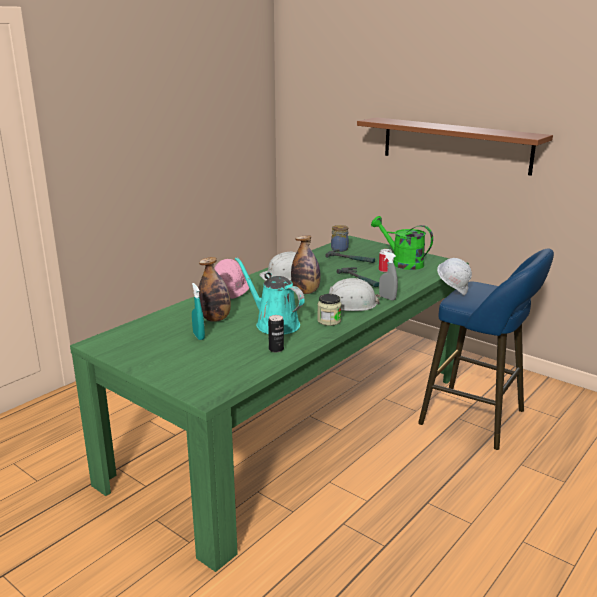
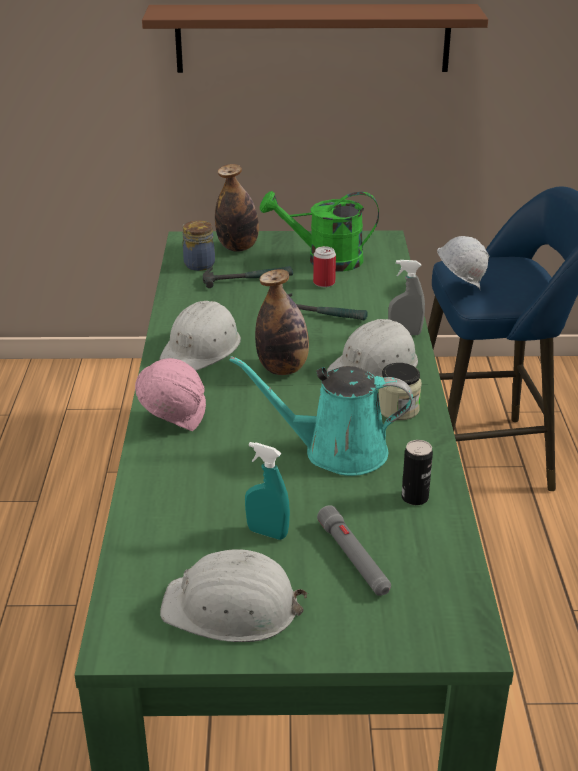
camera: 40 degrees left, 10 degrees up
(146, 350) = (232, 608): none -> white hard hat
(214, 356) = (353, 558): none -> grey flashlight
(215, 319) = (235, 484): bottle -> bottle (238, 247)

